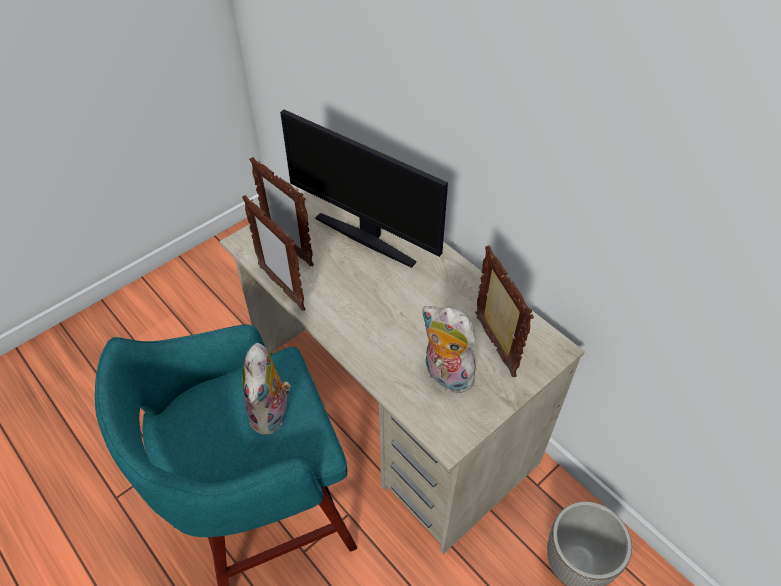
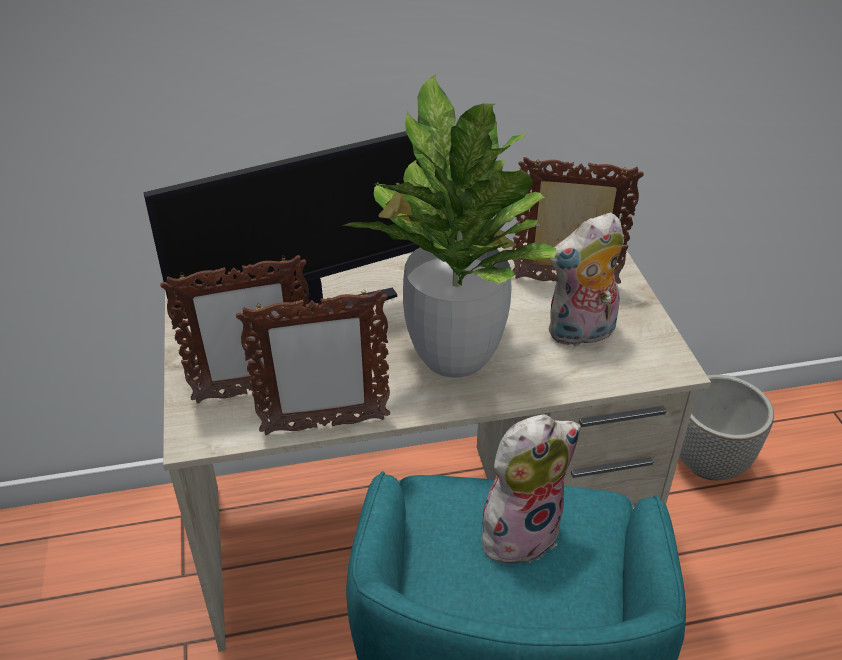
camera: 60 degrees left, 10 degrees down
(272, 414) = (519, 530): plush toy -> plush toy turned 60 degrees counterclockwise
(377, 318) = (453, 355): none -> potted plant

